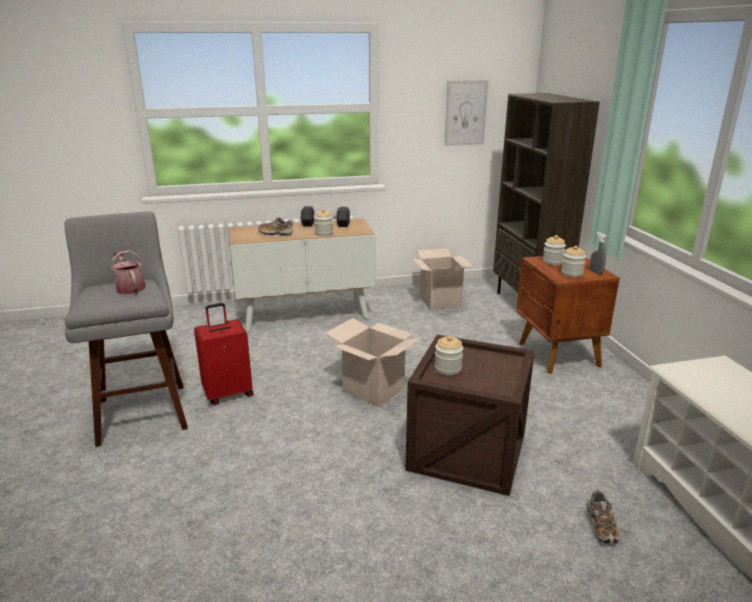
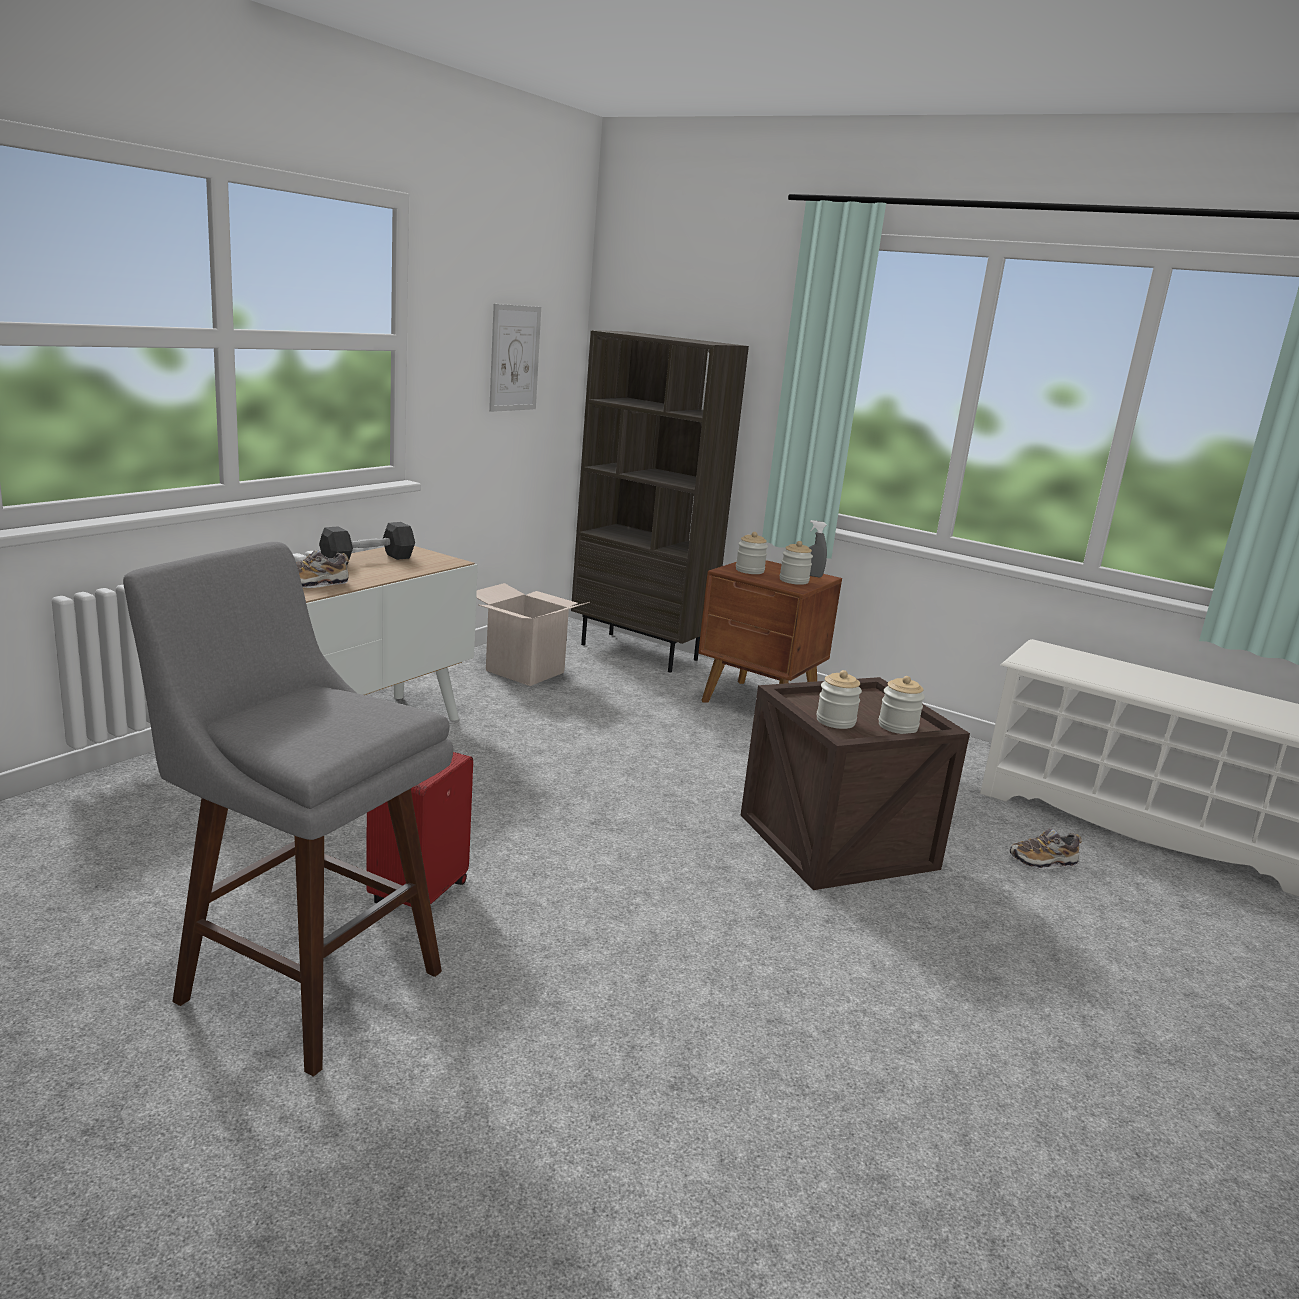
camera: 45 degrees left, 5 degrees down
(130, 287) = (323, 703): watering can -> none
(324, 233) = (395, 572): jar -> jar (897, 726)
(373, 389) = (624, 811): cardboard box -> none
(601, 526) = (1043, 861): shoe -> shoe turned 120 degrees clockwise

